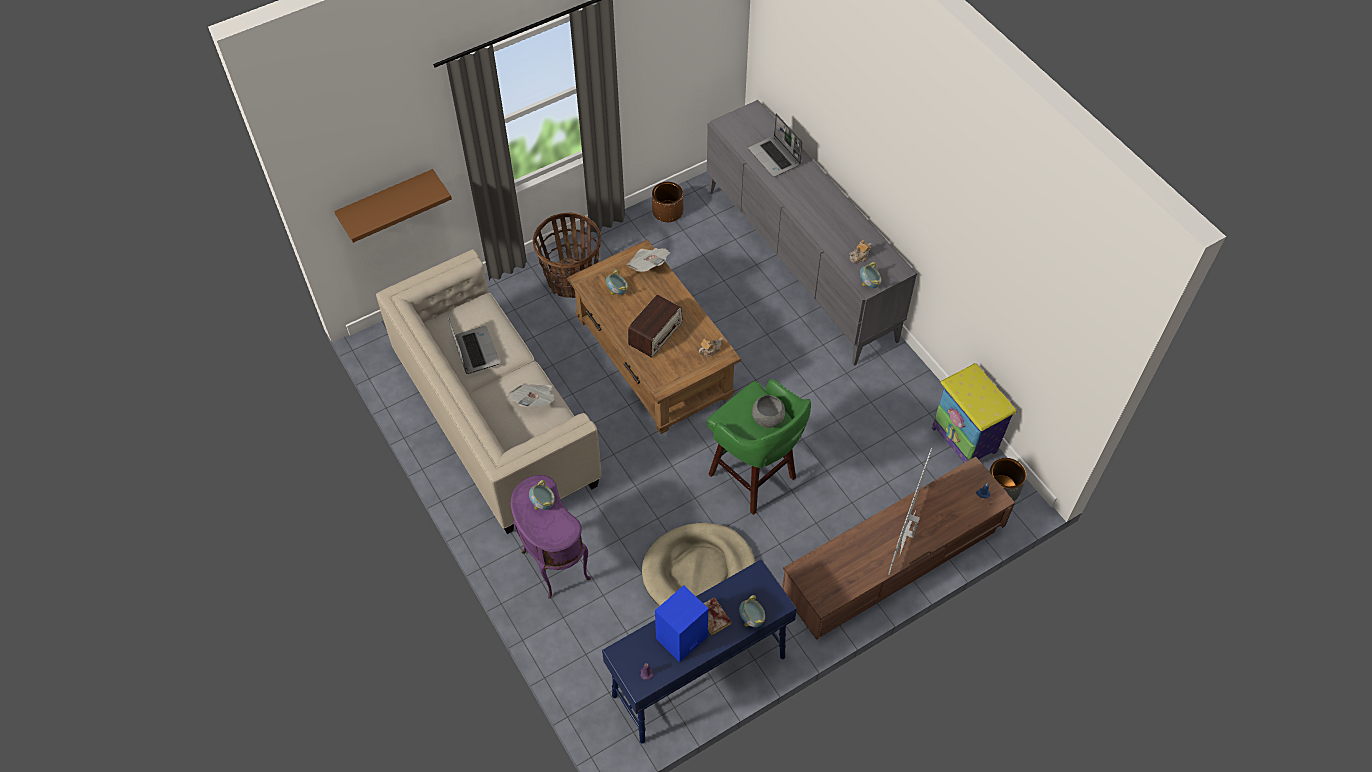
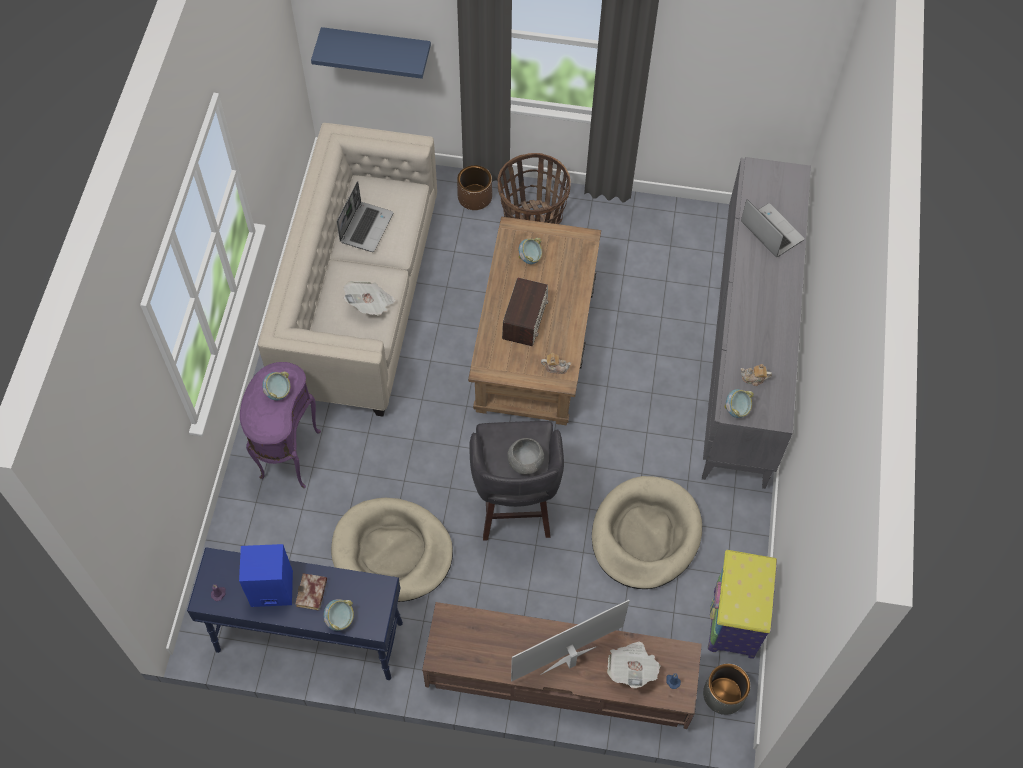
camera: 40 degrees right, 5 degrees up
(387, 201) = (377, 46): brown shelf -> blue shelf
(648, 265) = (578, 254): newspaper -> newspaper (632, 668)
(655, 333) = (525, 318): radio -> radio turned 60 degrees counterclockwise
(668, 211) = (673, 220): brown planter -> brown planter (475, 197)
(754, 479) = (514, 511): green stool -> grey stool
(775, 157) = (770, 231): laptop -> laptop turned 135 degrees clockwise
(854, 428) = (645, 534): none -> beige dog bed

